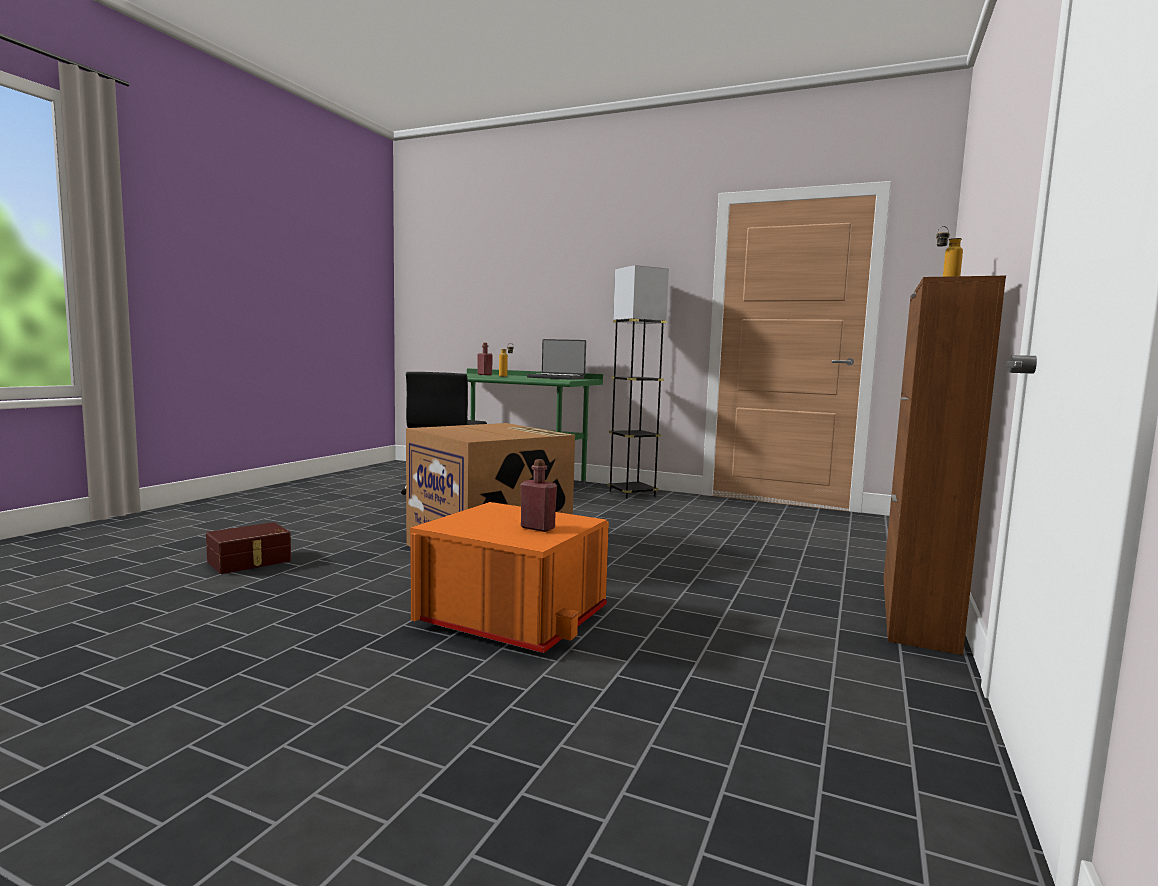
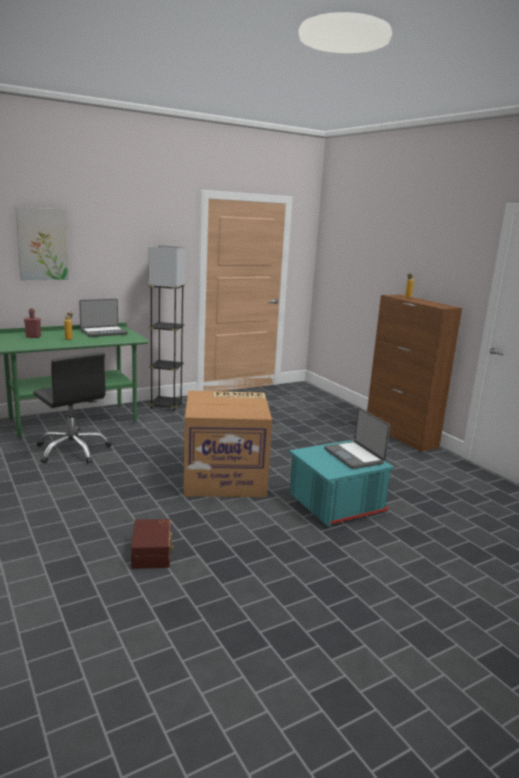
camera: 55 degrees left, 10 degrees up
(513, 616) = (335, 503): orange storage box -> turquoise storage box
(523, 278) = (42, 244): none -> picture
(537, 528) = (355, 456): red bottle -> laptop

